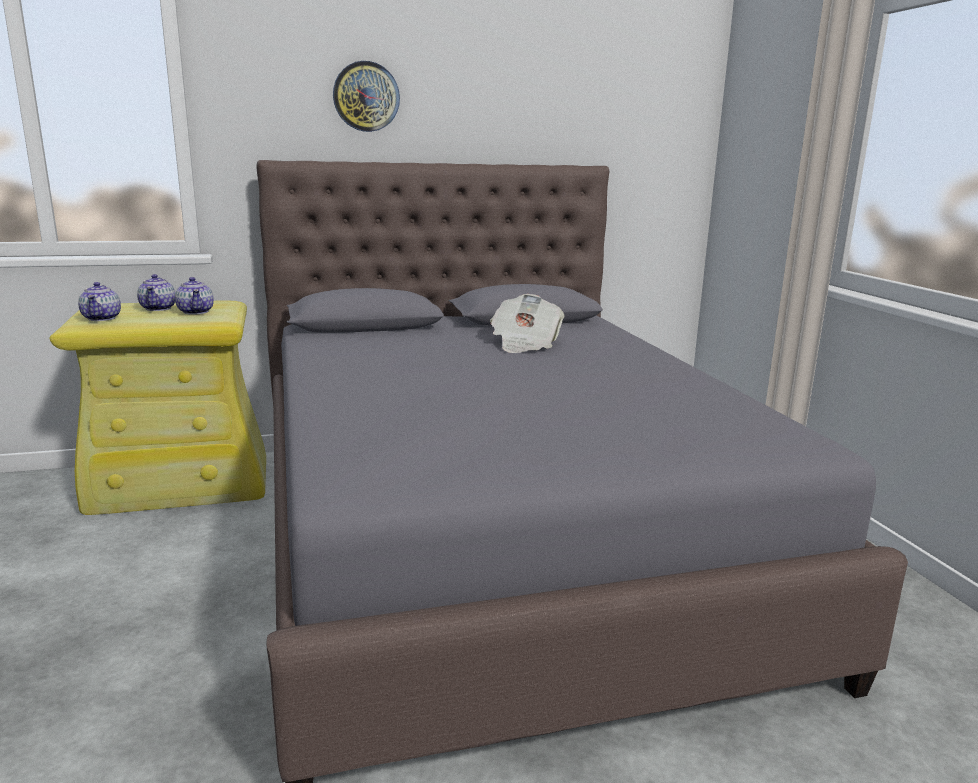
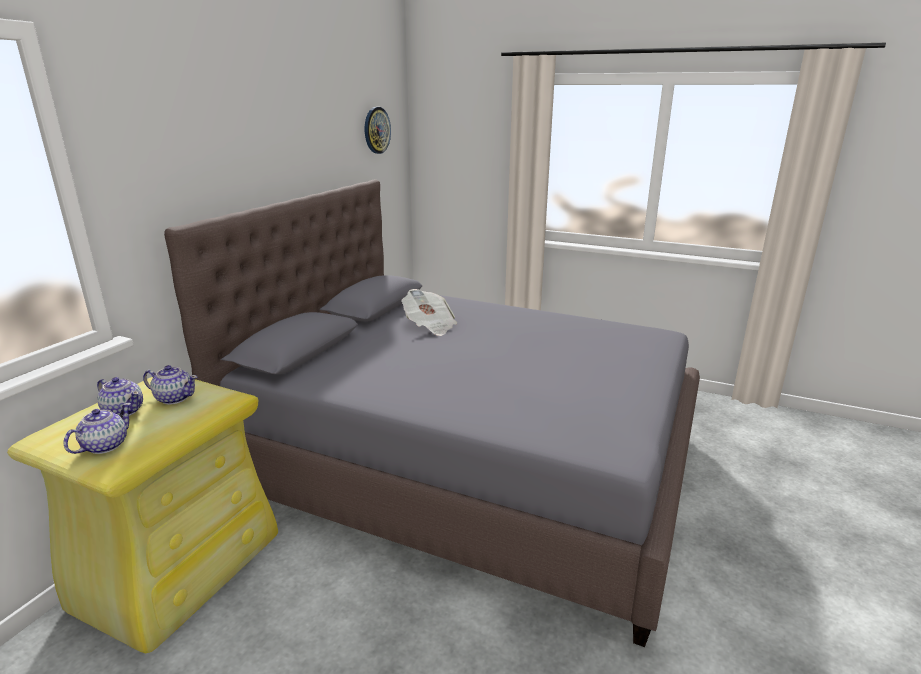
camera: 50 degrees left, 5 degrees up
(102, 318) = (104, 446): teapot -> teapot turned 90 degrees counterclockwise
(366, 96) = (225, 148): wall clock -> wall clock (376, 130)

